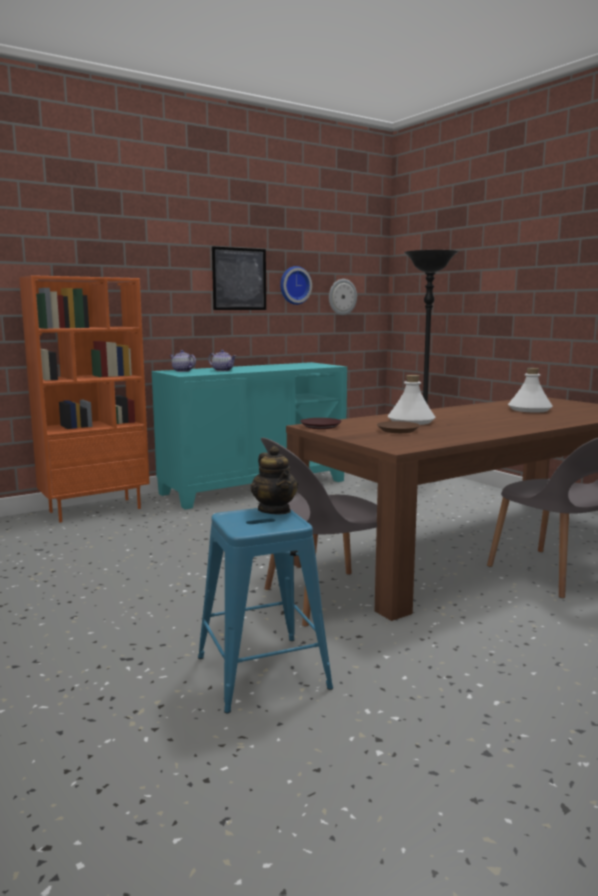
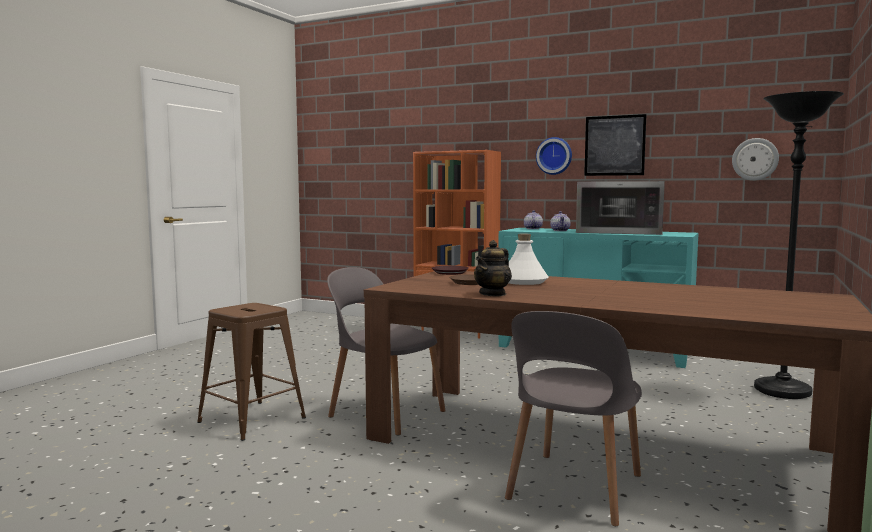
camera: 60 degrees right, 5 degrees down
(263, 672) = (252, 420): blue stool -> brown stool
(273, 367) = (619, 232): none -> microwave
(274, 510) = (270, 308): teapot -> teapot (493, 294)
(294, 285) = (683, 149): wall clock -> wall clock (554, 156)
(529, 409) = (708, 297): white bottle -> none

